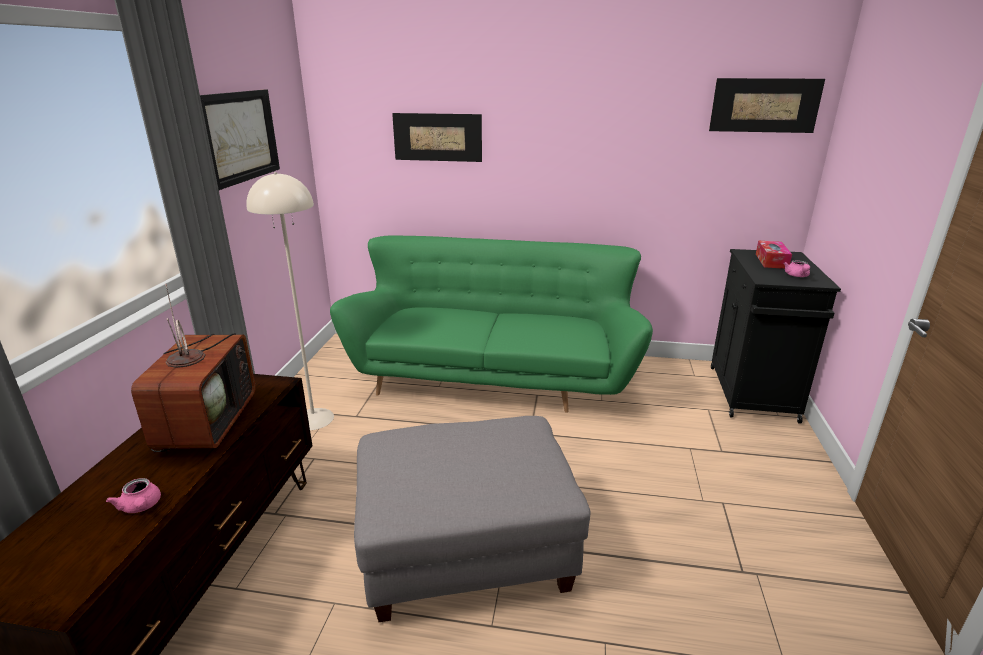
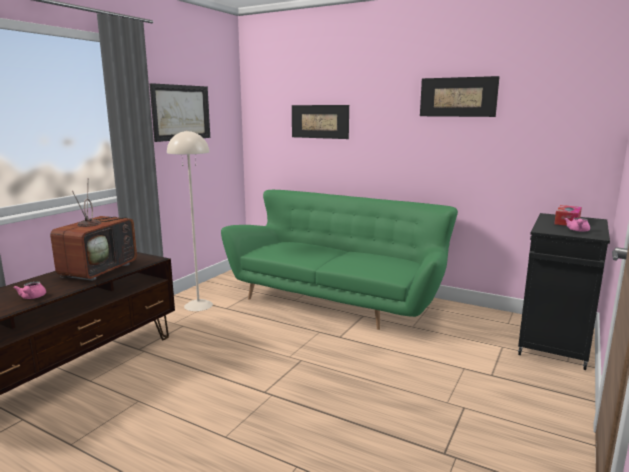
camera: 20 degrees right, 10 degrees down
(467, 550) = (242, 393): grey ottoman -> none
(764, 105) = (567, 93): picture -> picture (458, 97)

